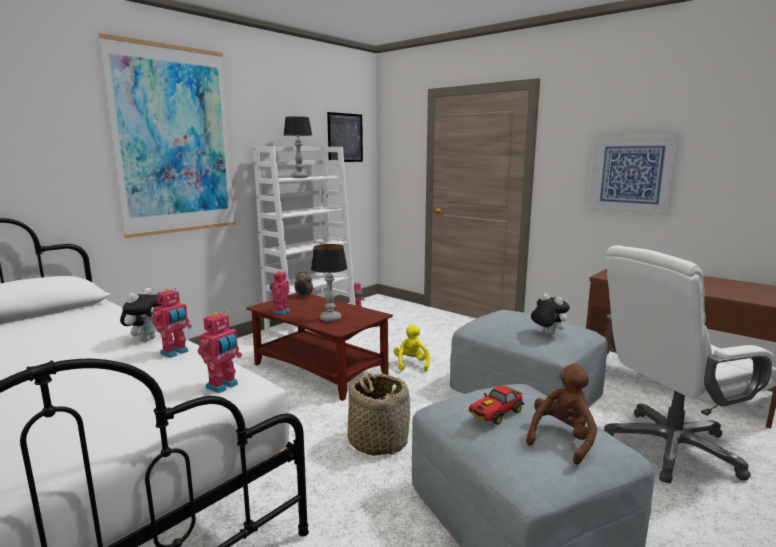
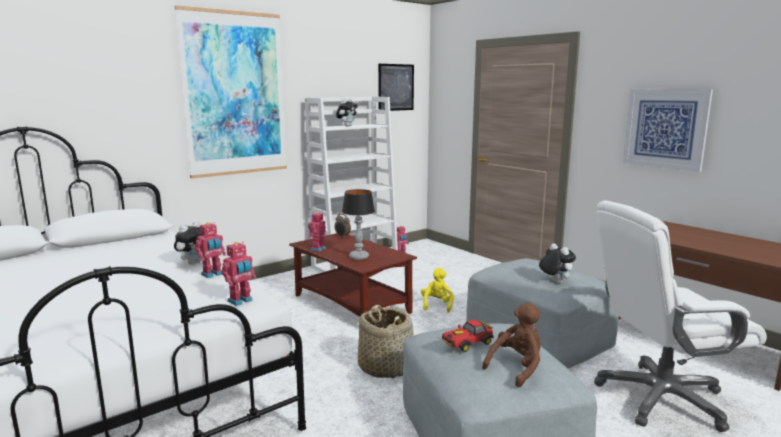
camera: 10 degrees right, 0 degrees up
(299, 177) = (347, 126): table lamp -> plush toy

